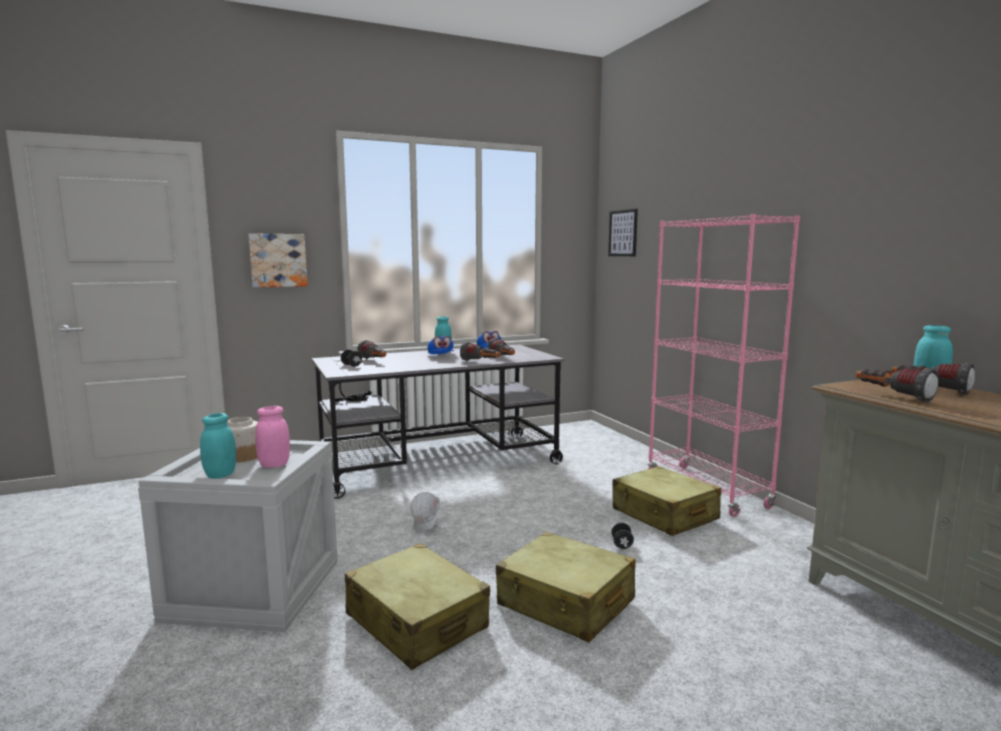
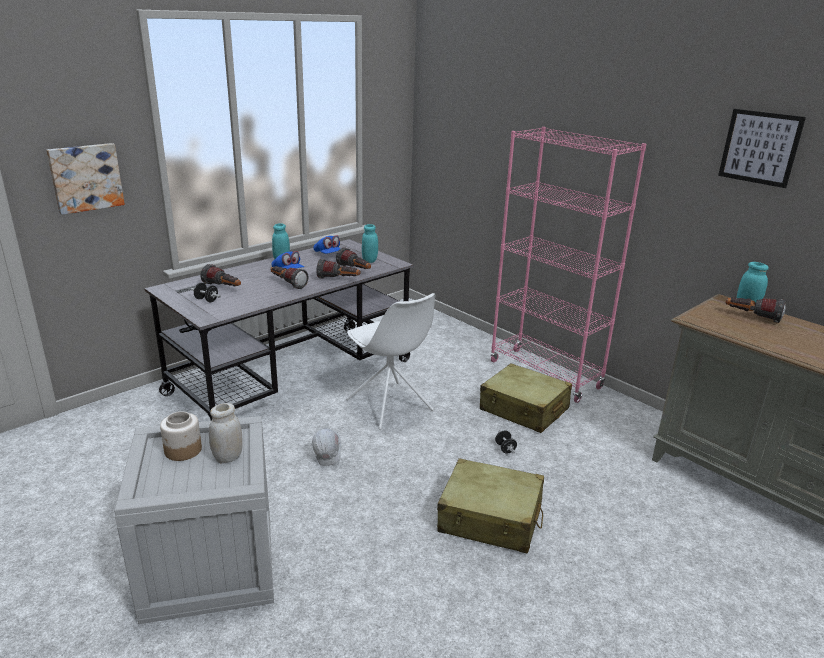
camera: 20 degrees left, 15 degrees up
(220, 475) = (186, 482): turquoise jar -> turquoise jar (369, 260)
(274, 465) = (228, 457): pink jar -> white jar
(416, 622) = (382, 565): beige suitcase -> none
(518, 495) = (390, 406): none -> white chair
(623, 233) = (447, 116): picture -> picture (760, 147)
(892, 396) = (733, 330): flashlight -> flashlight (287, 284)

